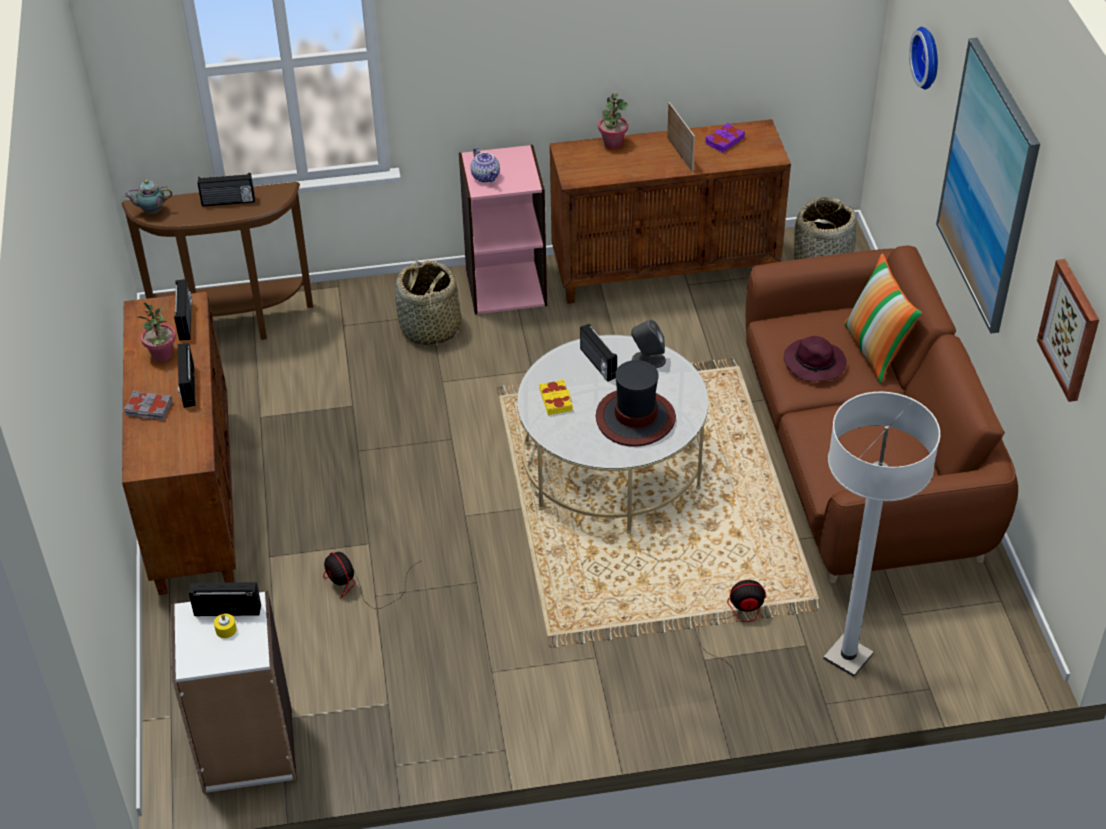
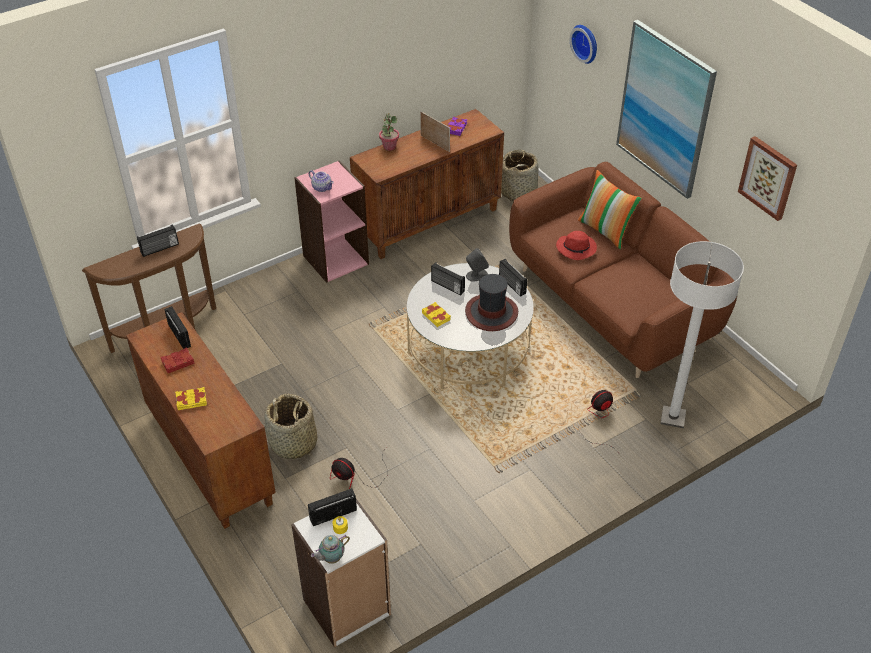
camera: 25 degrees left, 0 degrees up
(148, 409) = (191, 401): grey book -> yellow book
(151, 211) = (109, 270): teapot -> teapot (331, 558)
(162, 355) = (177, 362): potted plant -> red book
(187, 387) = (209, 378): radio -> radio (511, 285)
(430, 328) = (302, 300): basket -> basket (293, 444)
(815, 364) = (577, 248): purple hat -> red hat

